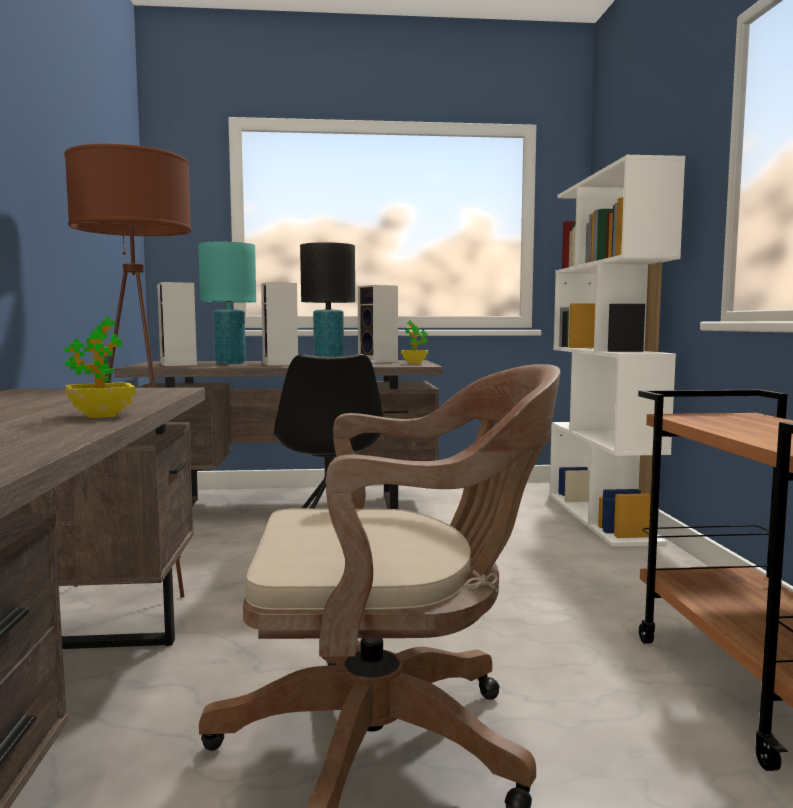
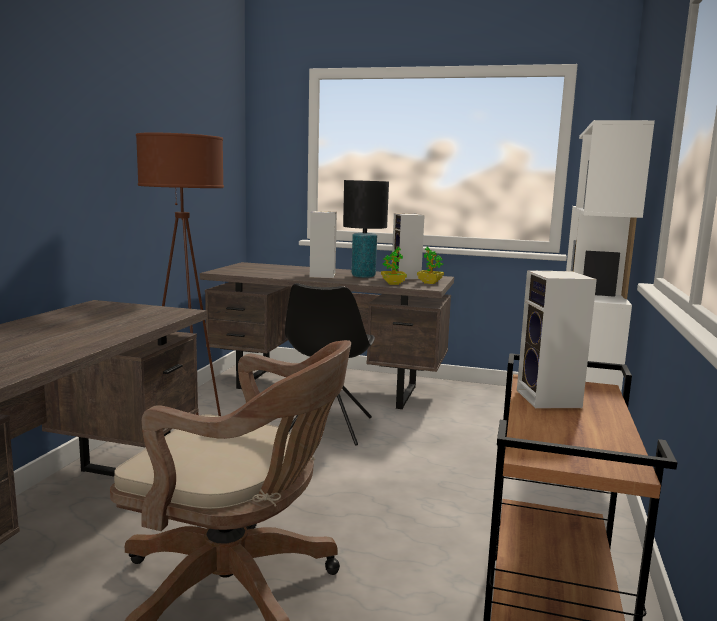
camera: 20 degrees right, 5 degrees up
(101, 415) = (83, 344): potted plant -> potted plant (393, 283)
(179, 364) = (250, 270): speaker -> speaker (550, 399)
(230, 363) = (289, 271): turquoise table lamp -> none

